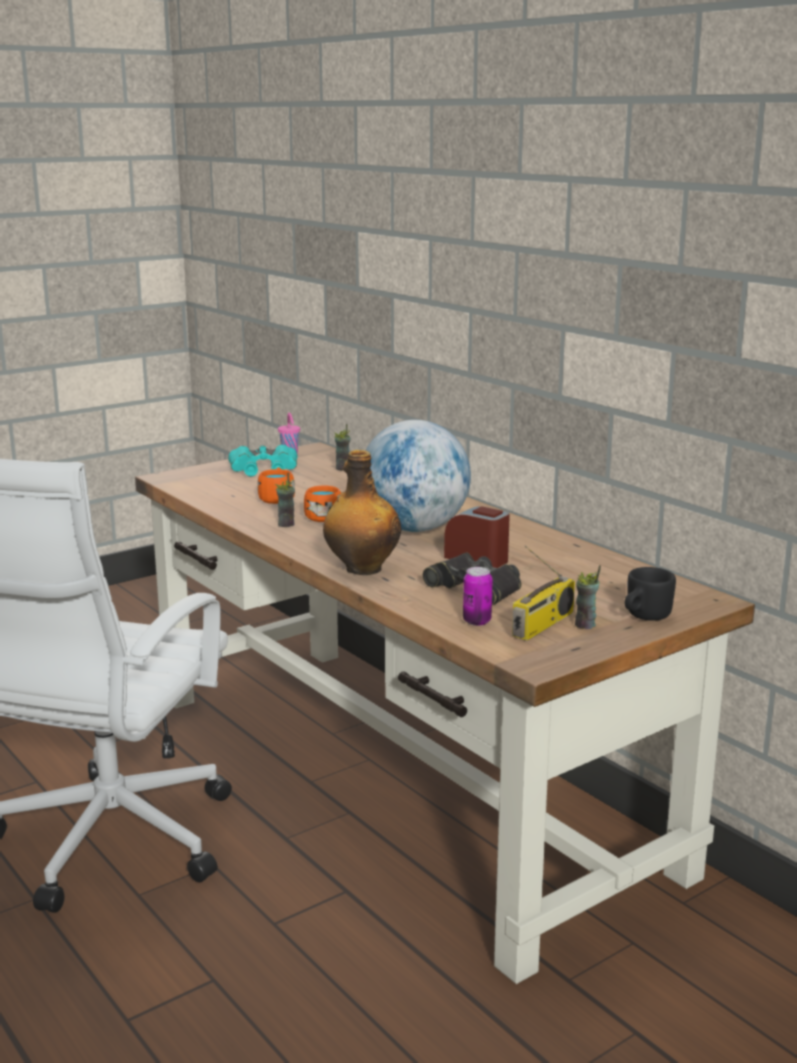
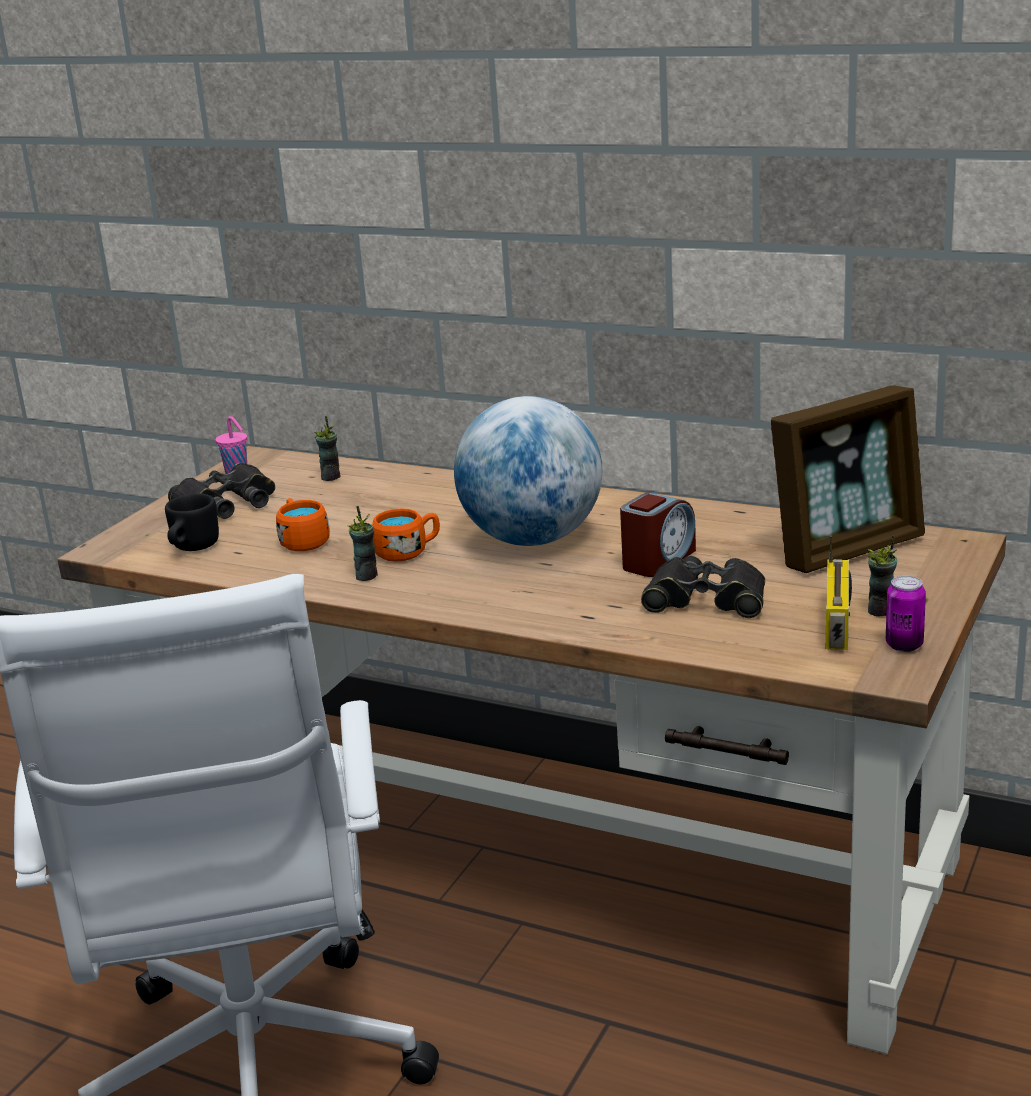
camera: 25 degrees left, 5 degrees up
(263, 469) = (227, 503): turquoise binoculars -> black binoculars
(362, 569) = (543, 611): bottle -> none
(477, 559) = (658, 560): alarm clock -> alarm clock turned 120 degrees clockwise
(477, 621) = (764, 642): can -> can (904, 645)
(619, 584) = (848, 549): none -> picture frame
(643, 617) = (924, 583): black mug -> black mug (191, 548)

